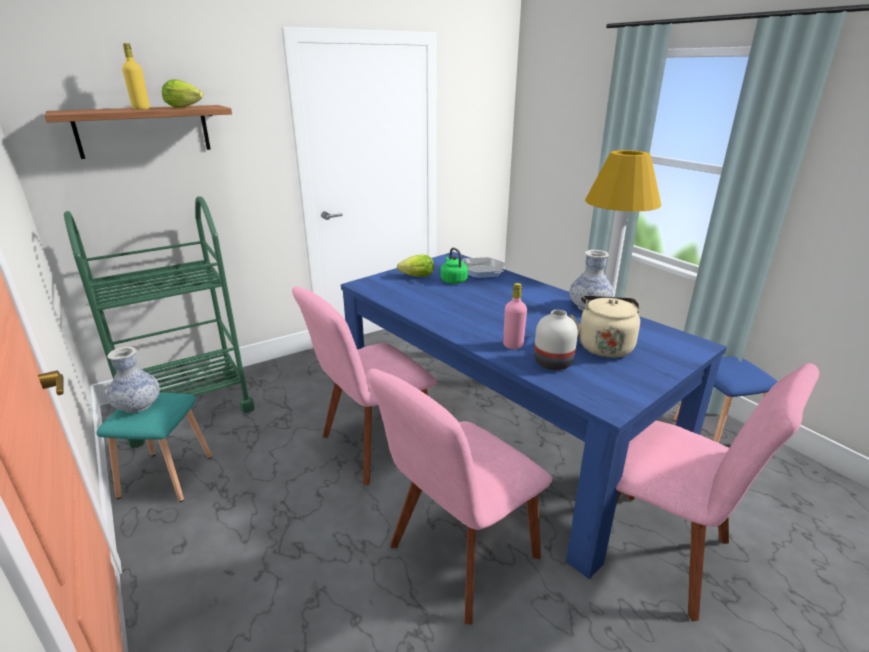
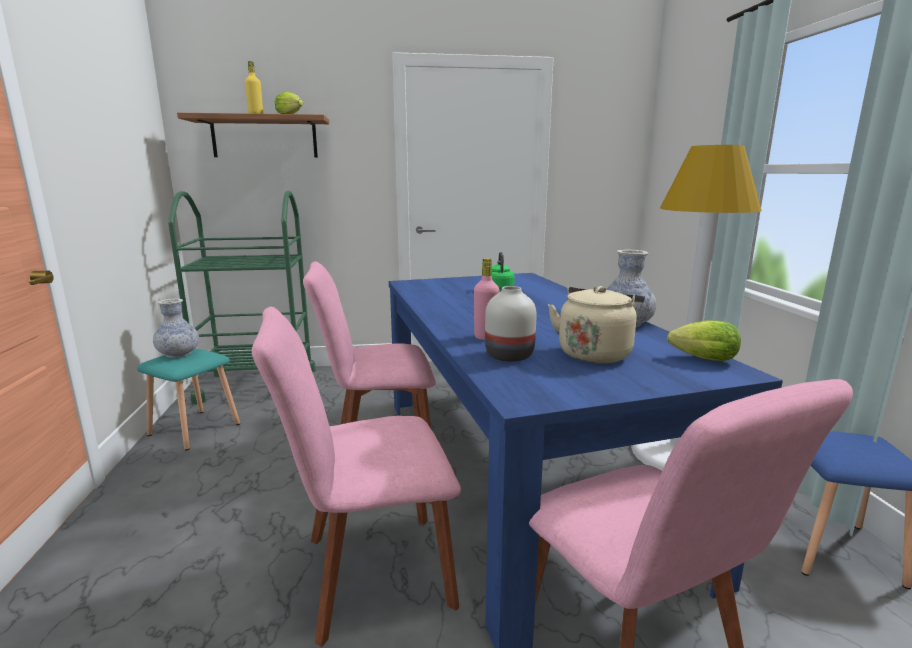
camera: 25 degrees right, 10 degrees down
(415, 277) = (465, 283): lettuce -> lettuce (700, 359)
(482, 271) = (540, 287): frying pan -> none

